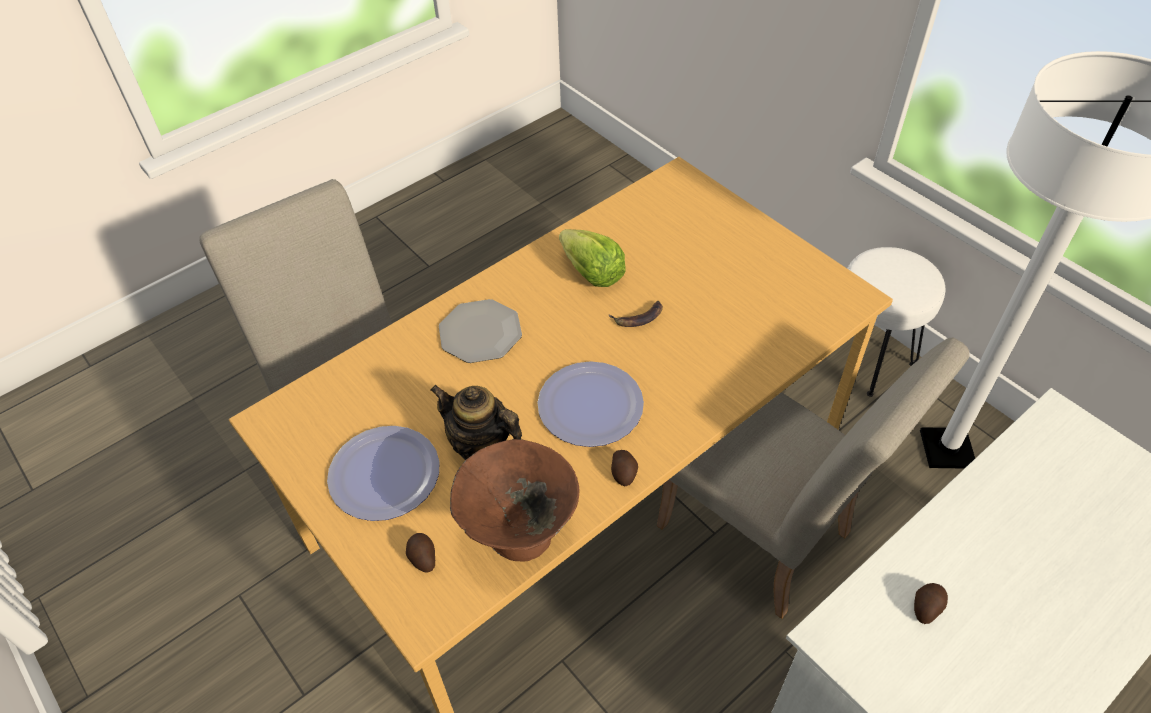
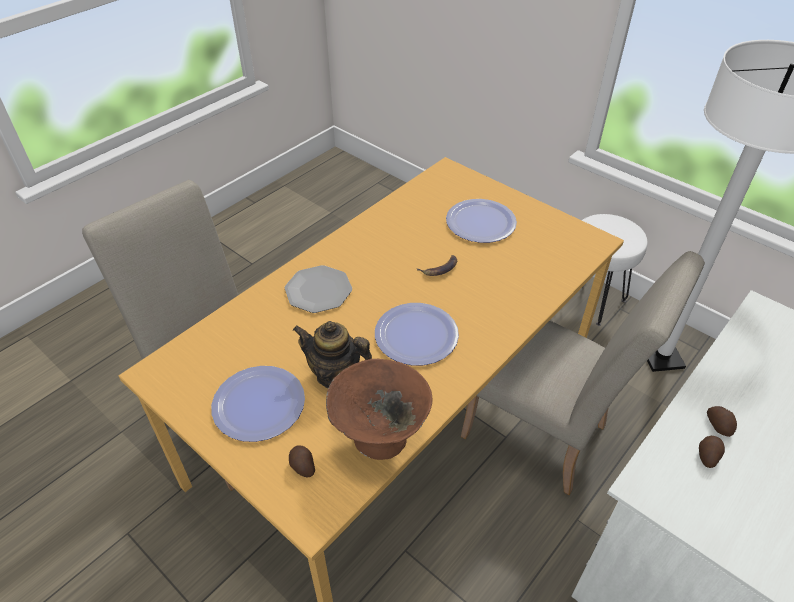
camera: 10 degrees left, 5 degrees down
(591, 273) = (397, 241): lettuce -> none
(624, 472) = (453, 382): potato -> potato (719, 425)
(705, 256) = (480, 222): none -> plate

